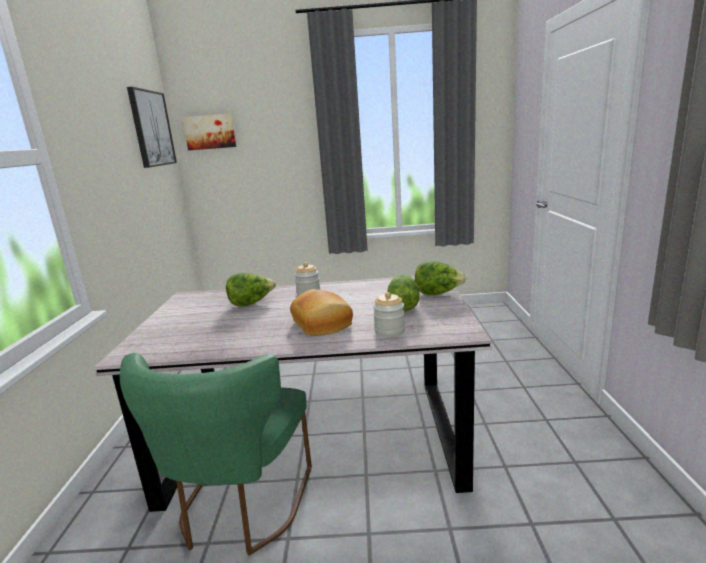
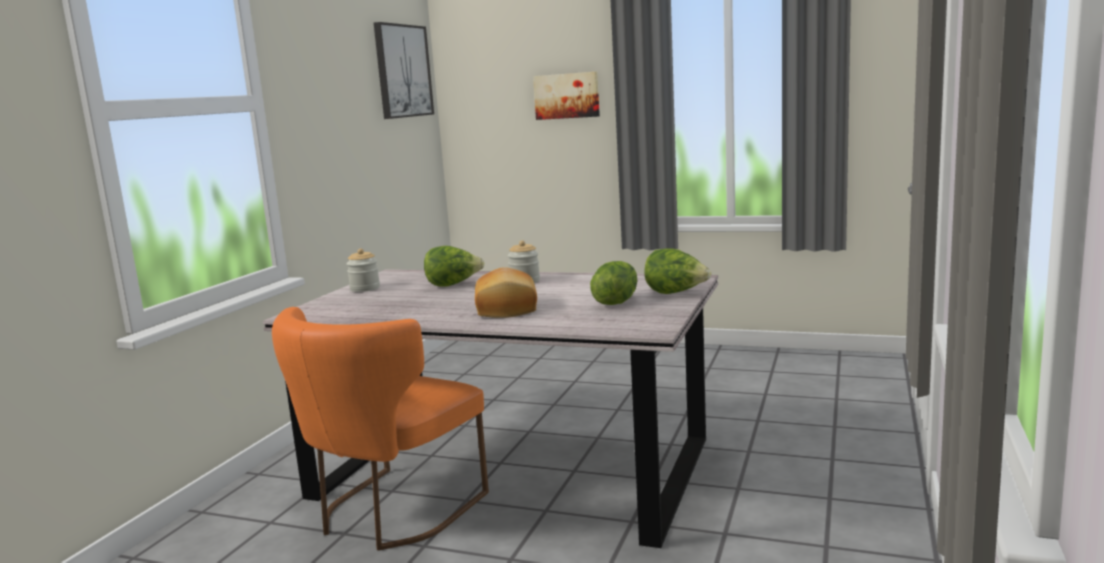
camera: 20 degrees right, 5 degrees down
(210, 132) = (480, 75): picture -> picture (567, 96)
(240, 509) = (391, 513): green chair -> orange chair
(389, 331) = (571, 321): jar -> jar (365, 288)

